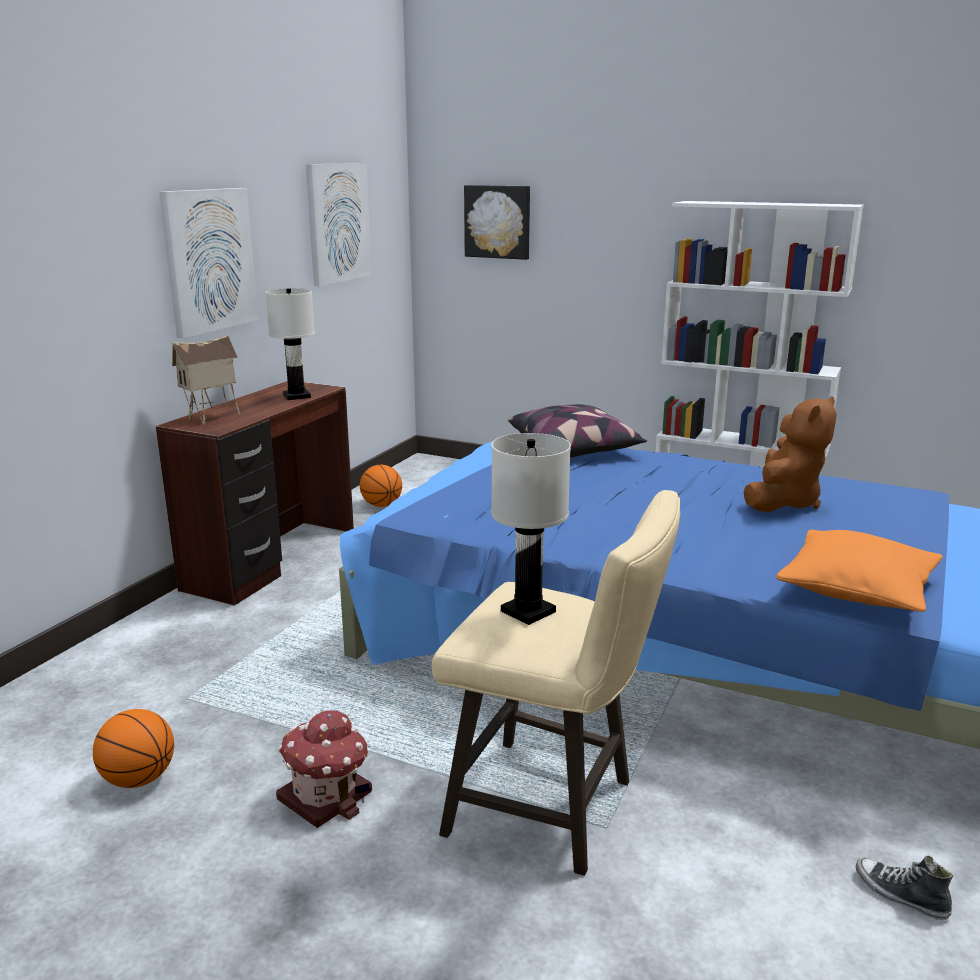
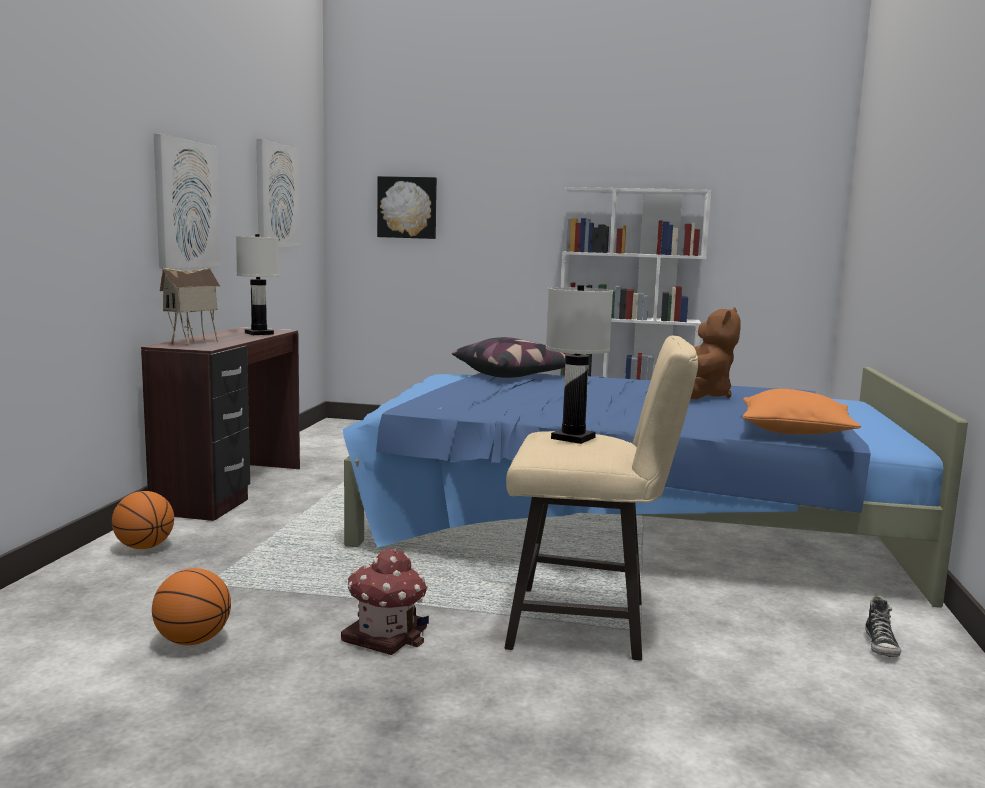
camera: 15 degrees left, 10 degrees down
(381, 505) = (315, 451): basketball -> basketball (144, 547)
(900, 895) = (881, 646): shoe -> shoe turned 105 degrees counterclockwise

